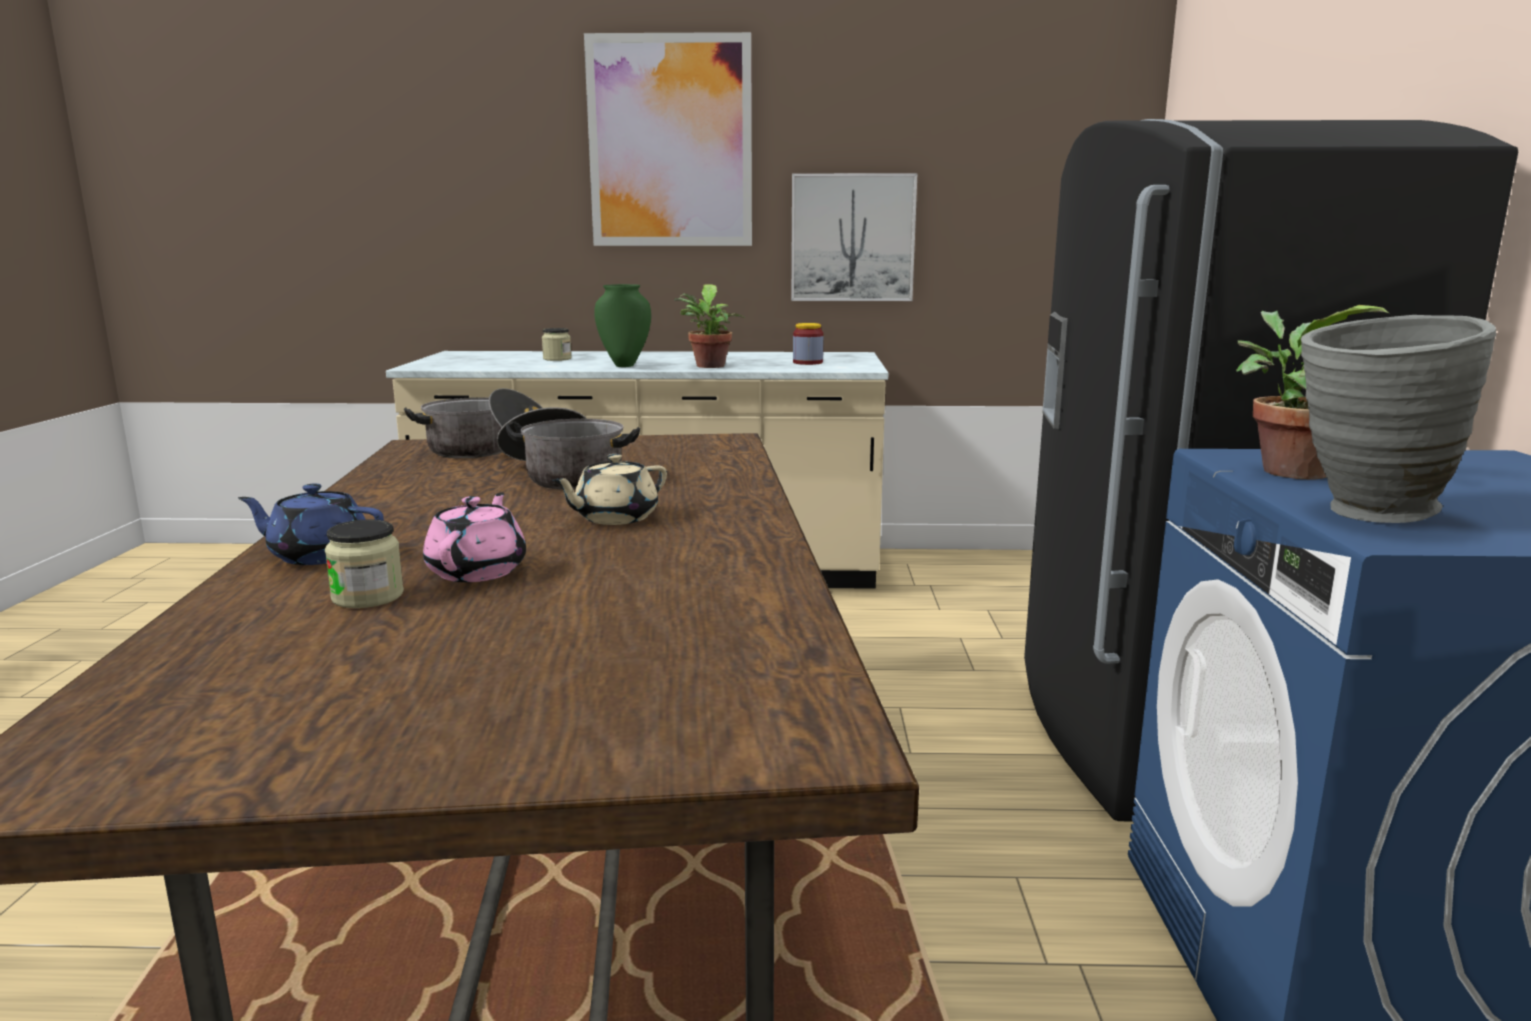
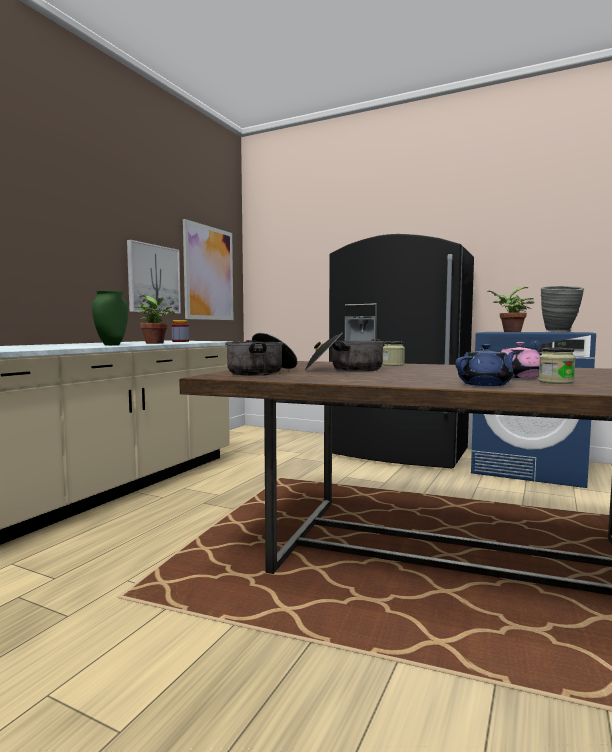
camera: 65 degrees left, 10 degrees down
(318, 555) = (486, 384): blue teapot -> blue teapot turned 150 degrees counterclockwise
(557, 359) = (38, 346): jar -> jar (393, 365)
(614, 518) = (437, 369): beige teapot -> none
(670, 142) = (64, 207): picture -> picture (208, 273)

